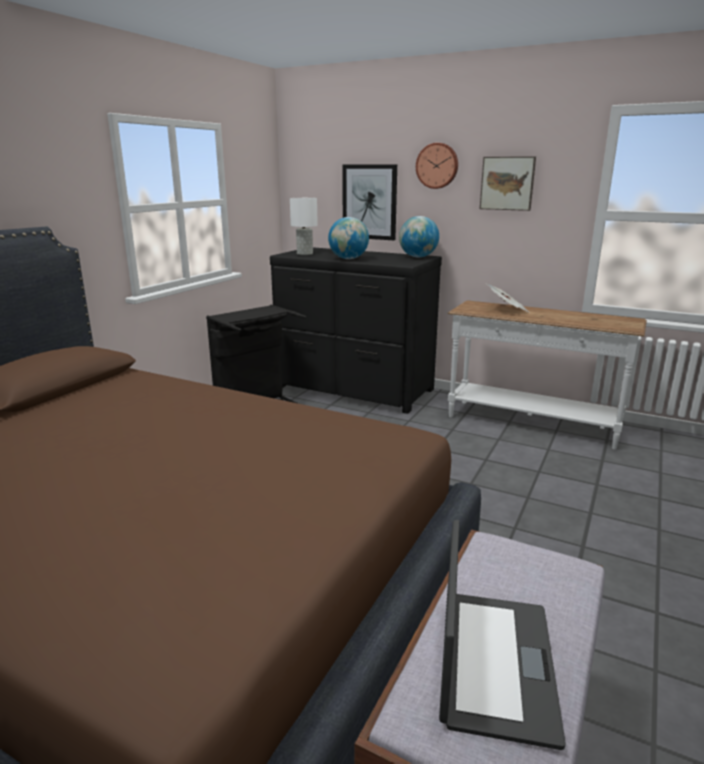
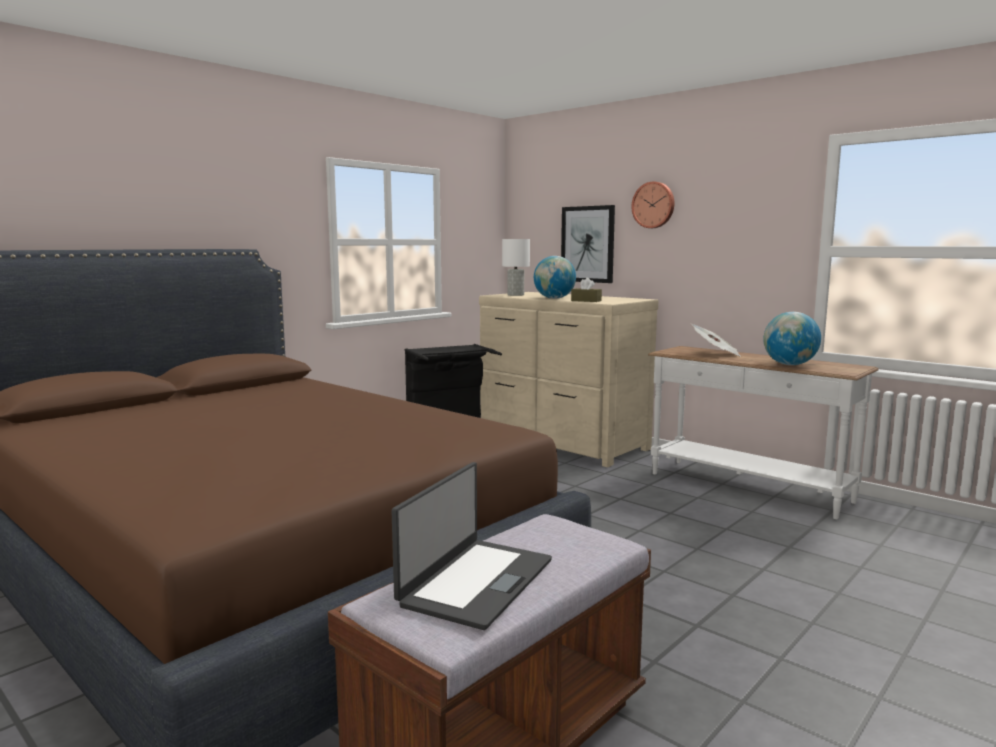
camera: 15 degrees right, 10 degrees down
(354, 389) = (561, 442): black dresser -> beige dresser
(382, 262) = (586, 301): none -> brown tissue box
(418, 257) = (630, 299): globe -> globe (789, 365)
(507, 183) = (725, 220): picture -> none

